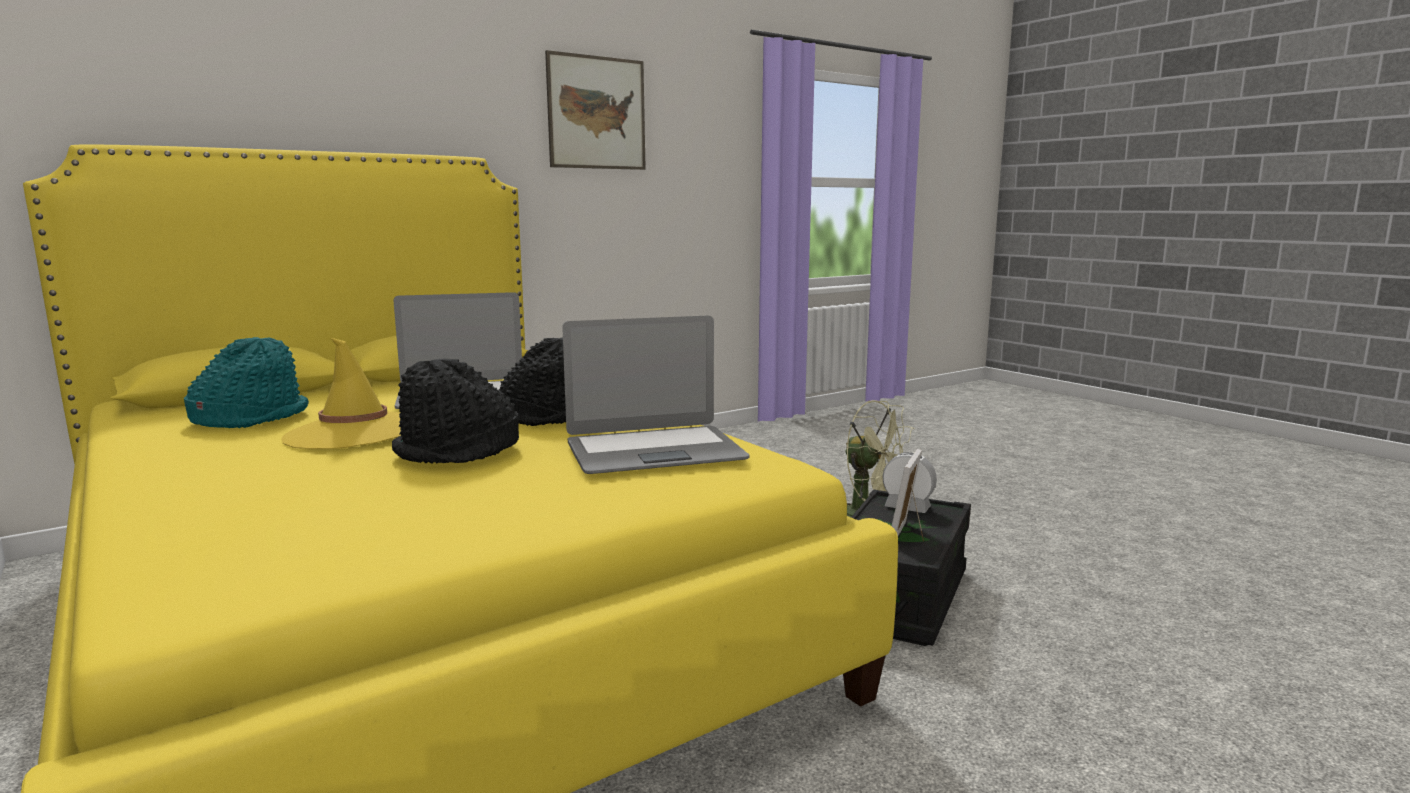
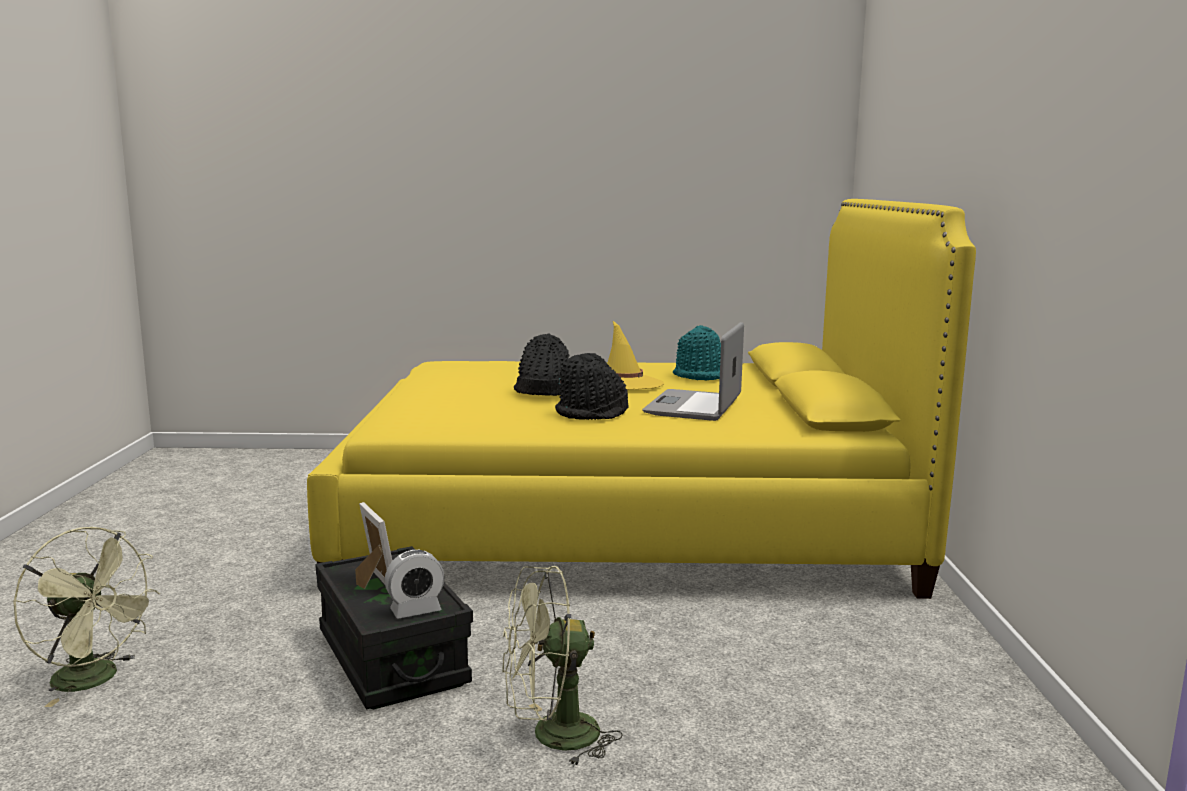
camera: 125 degrees right, 0 degrees up
(597, 113) = (1084, 131): picture -> none
(654, 452) = (464, 415): laptop -> none
(1209, 715) = (96, 680): none -> green fan

